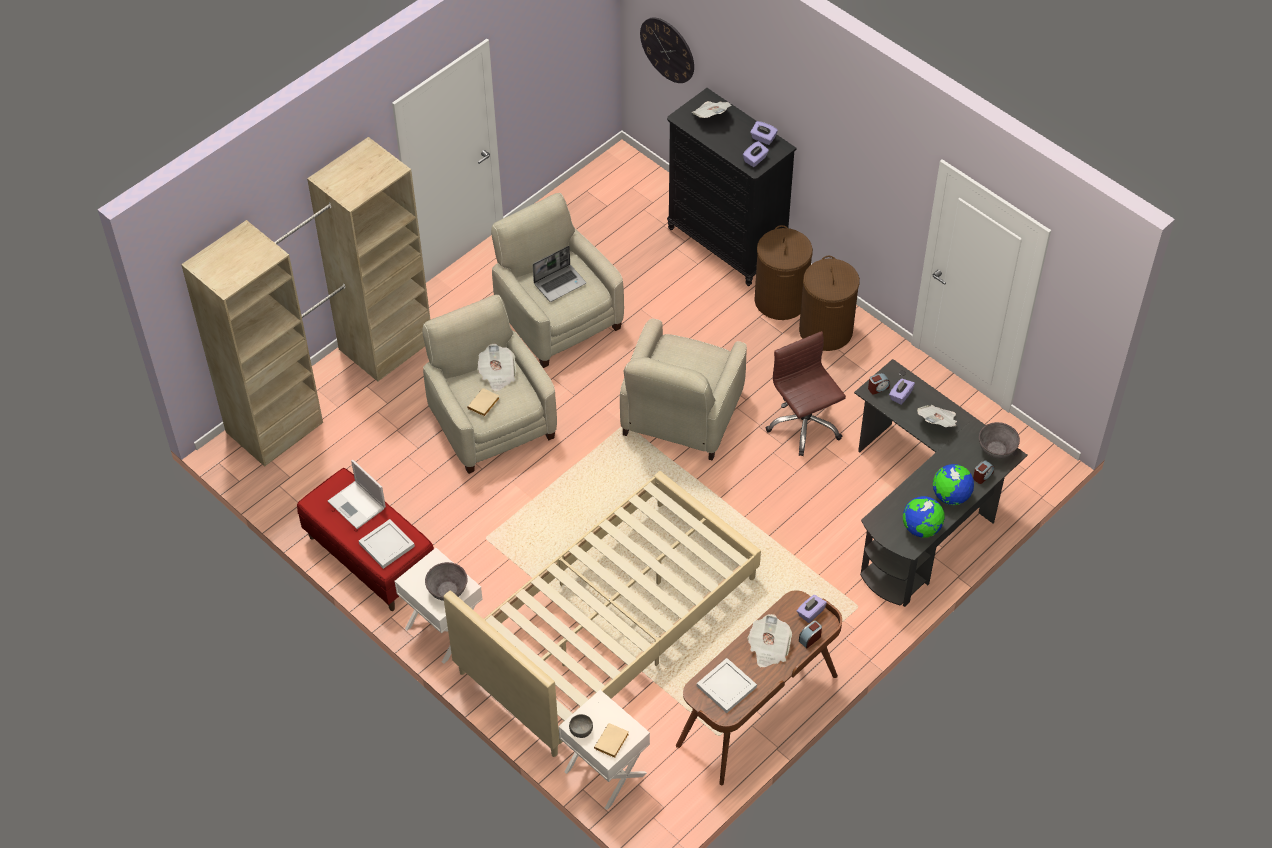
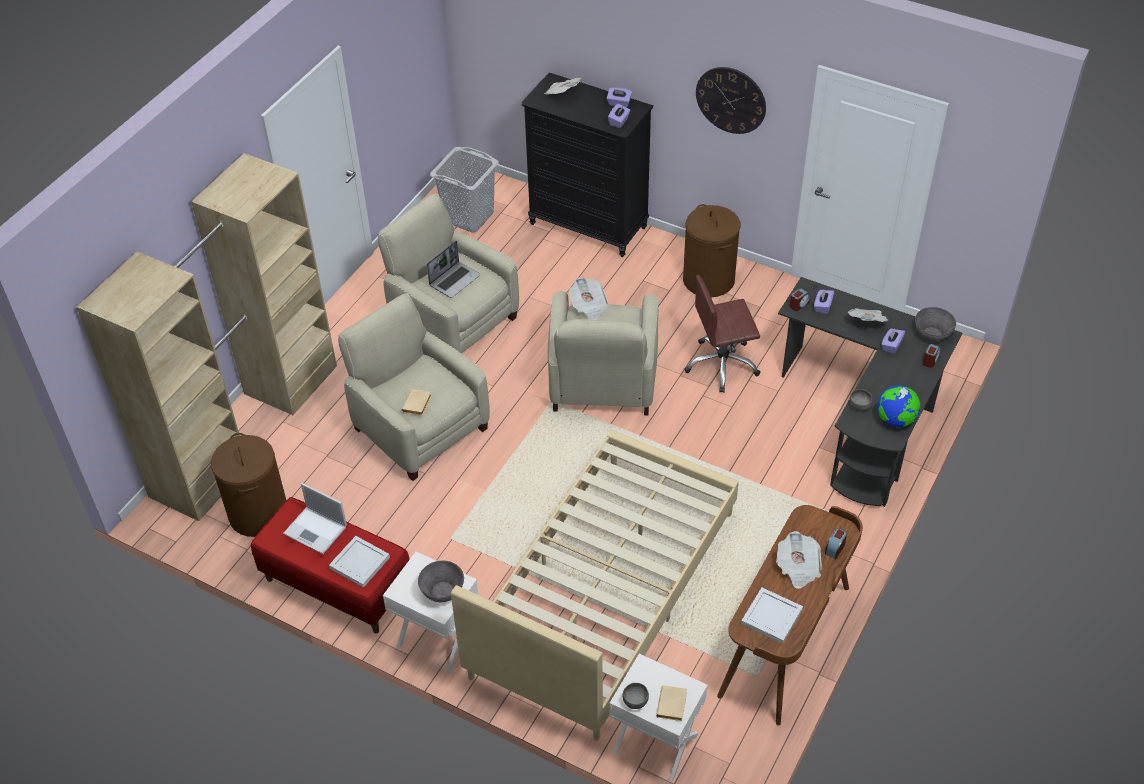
camera: 15 degrees left, 5 degrees down
(497, 374) = (421, 374): newspaper -> newspaper (589, 307)
(610, 207) = (469, 217): none -> grey laundry basket
(667, 50) = (502, 46): wall clock -> wall clock (731, 100)
(780, 300) = (656, 263): brown laundry basket -> brown laundry basket (258, 513)
(804, 425) = (722, 365): brown office chair -> brown office chair turned 60 degrees counterclockwise
(810, 613) = (825, 523): purple tissue box -> purple tissue box (891, 346)
(893, 506) = (860, 406): none -> grey bowl
(950, 496) = (909, 384): globe -> none

